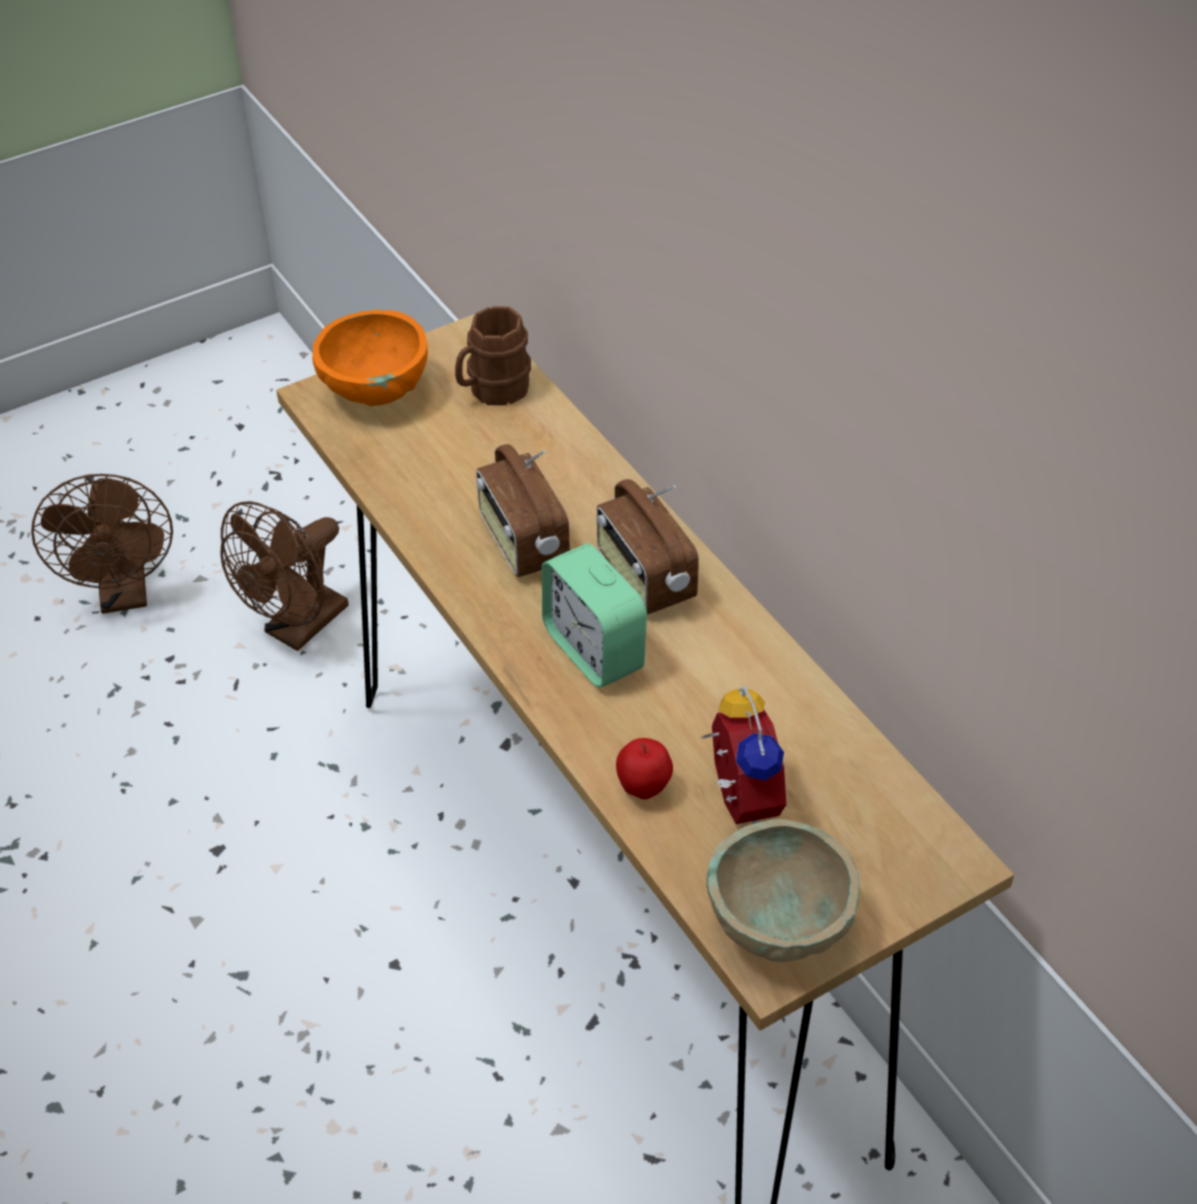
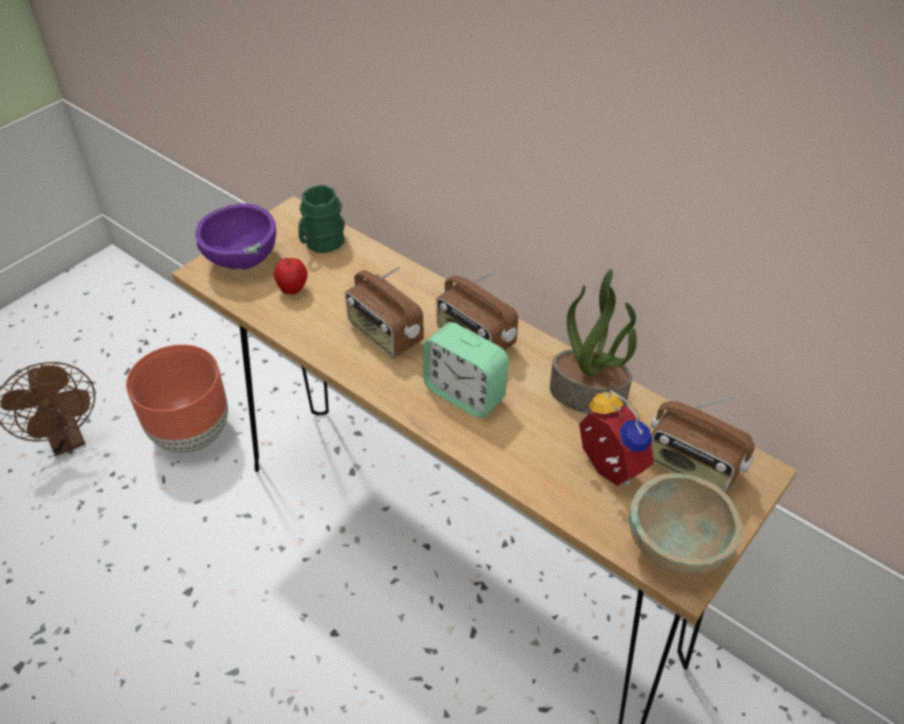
camera: 20 degrees left, 0 degrees up
(298, 629) = (193, 433): brown fan -> brown planter
(374, 392) = (241, 261): orange bowl -> purple bowl
(492, 390) = (320, 243): brown mug -> green mug
(644, 790) = (542, 479): apple -> apple (293, 290)
(767, 694) = (589, 394): none -> potted plant
(860, 830) = (691, 467): none -> radio

